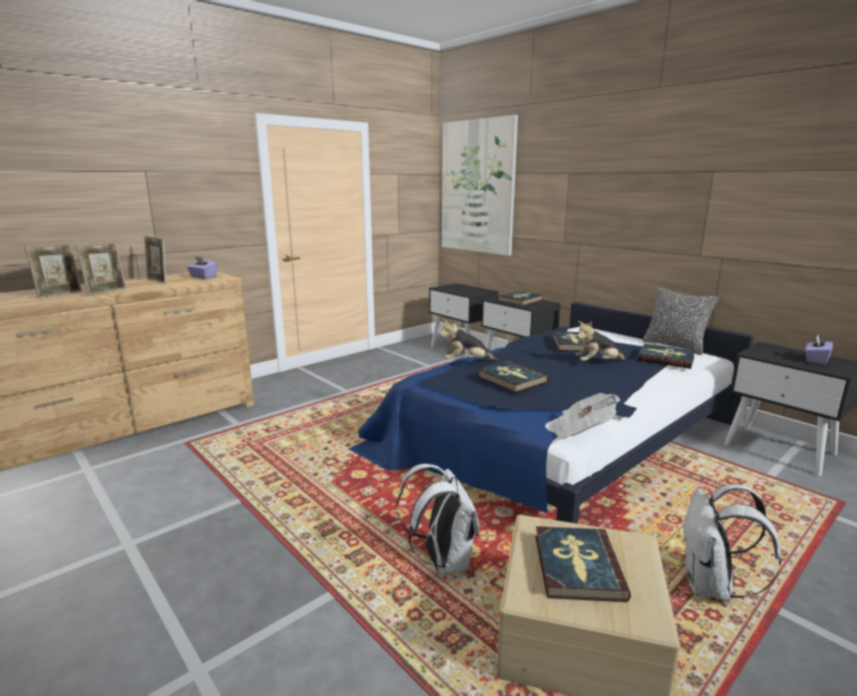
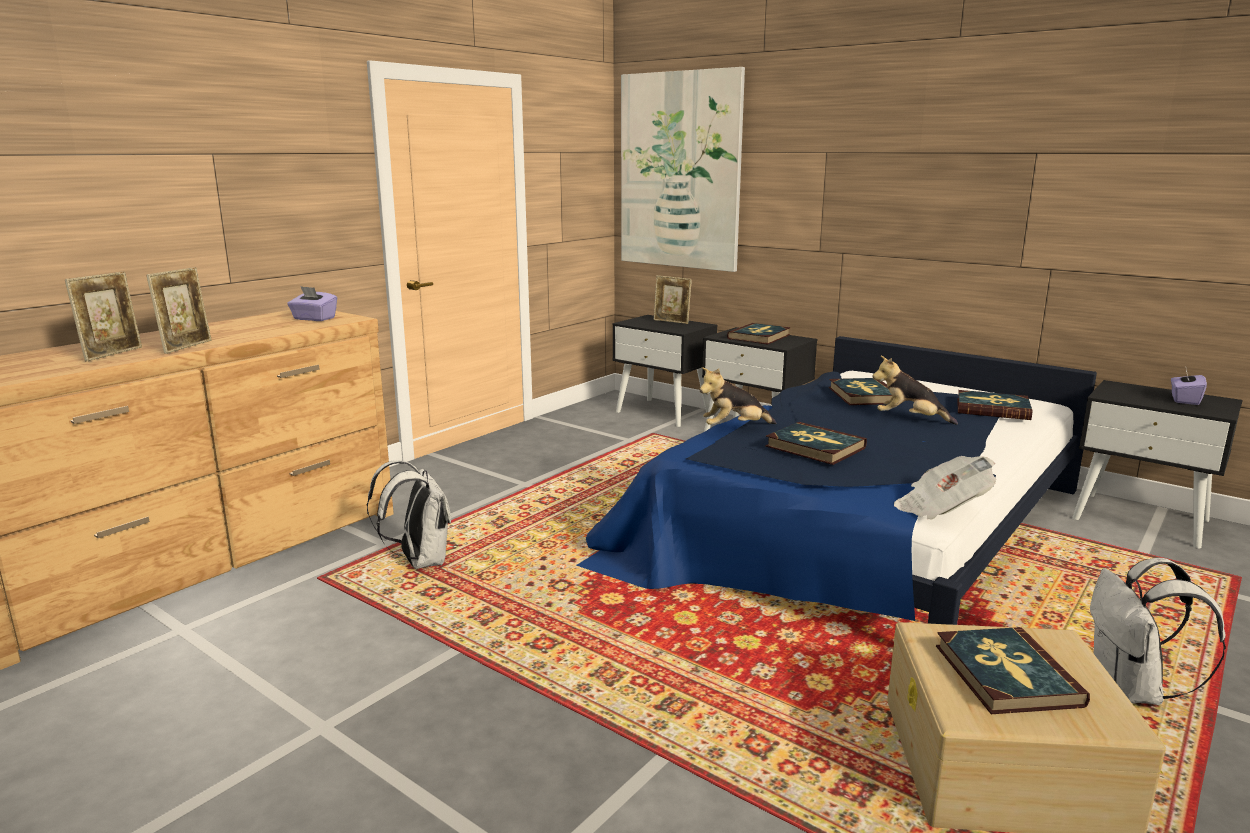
camera: 10 degrees left, 0 degrees up
(158, 281) = (248, 327): picture frame -> picture frame (671, 321)
(442, 560) = (788, 698): white backpack -> white backpack (419, 561)
(597, 363) = (910, 419): plush toy -> plush toy turned 45 degrees clockwise
(674, 346) = (991, 392): pillow -> none

